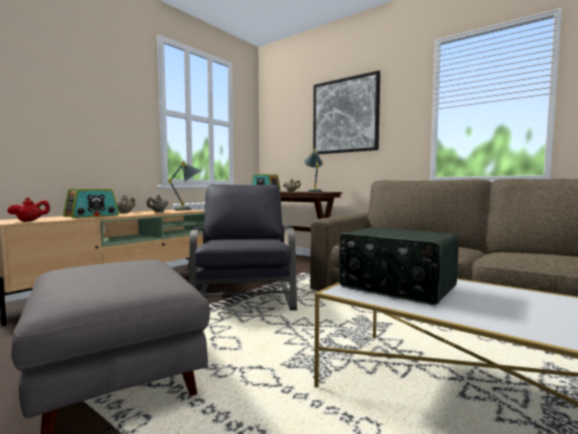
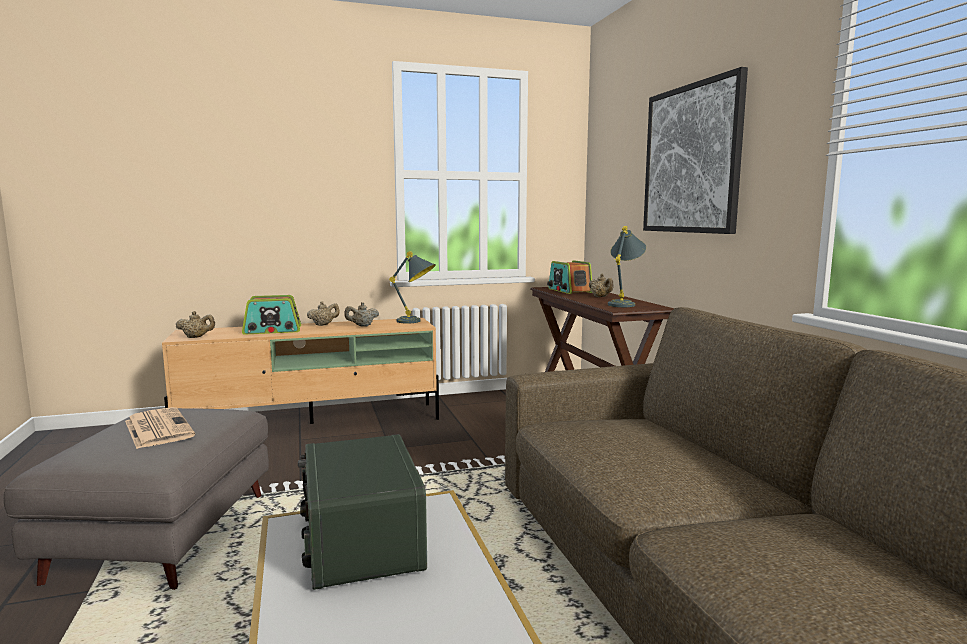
camera: 35 degrees right, 5 degrees up
(30, 221) = (196, 337): red teapot -> beige teapot
(115, 271) = (157, 428): none -> newspaper
(244, 294) = (421, 468): grey armchair -> none

